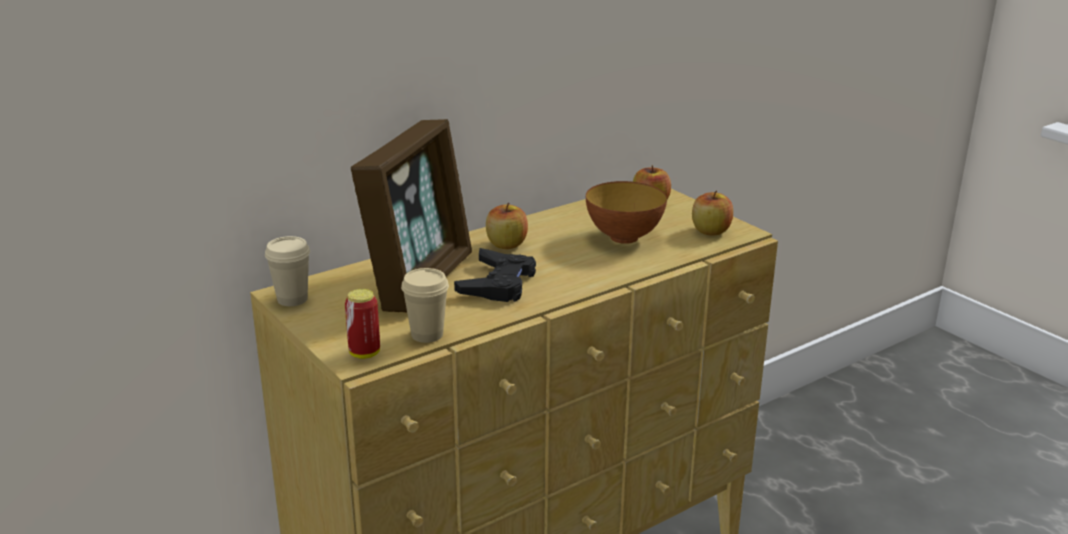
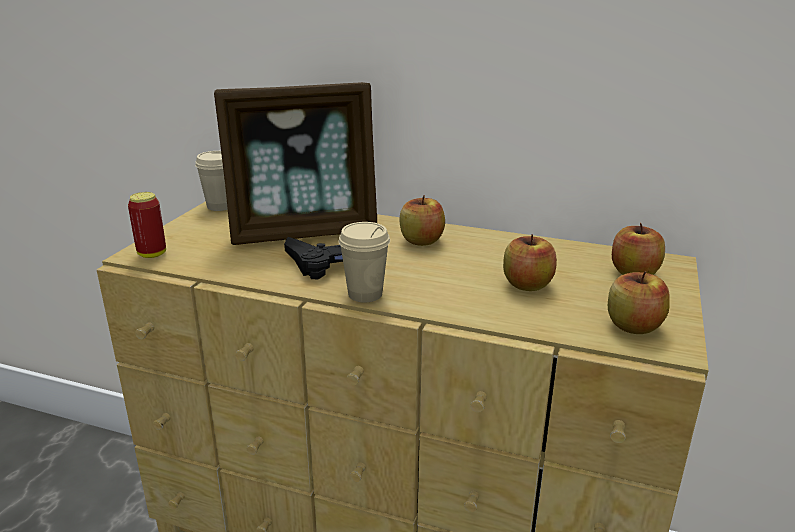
camera: 55 degrees right, 0 degrees up
(427, 335) = (206, 265): beige cup -> beige cup (365, 294)
(624, 237) = (527, 285): bowl -> apple

